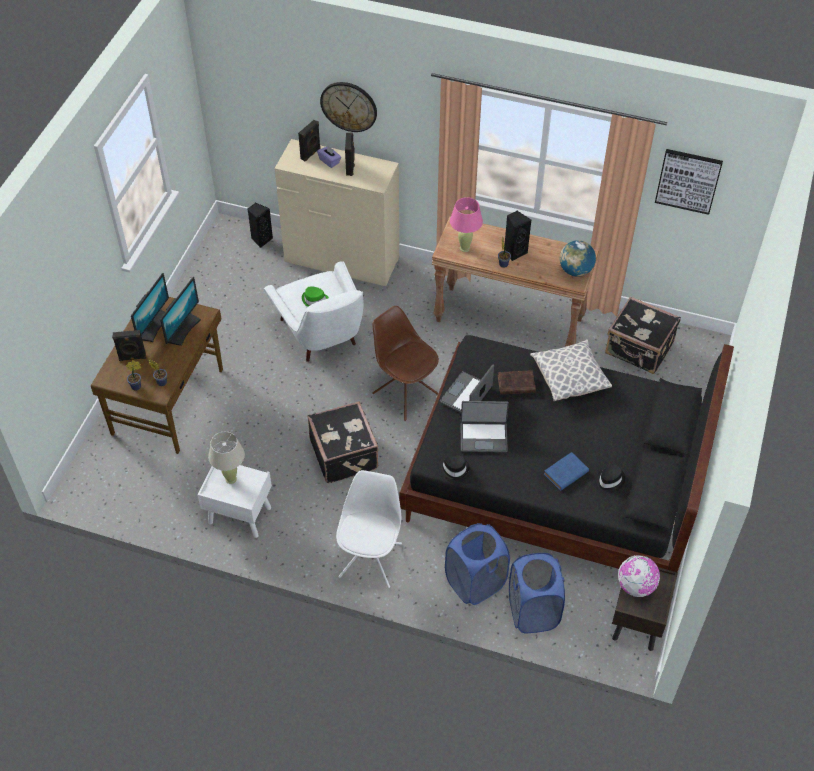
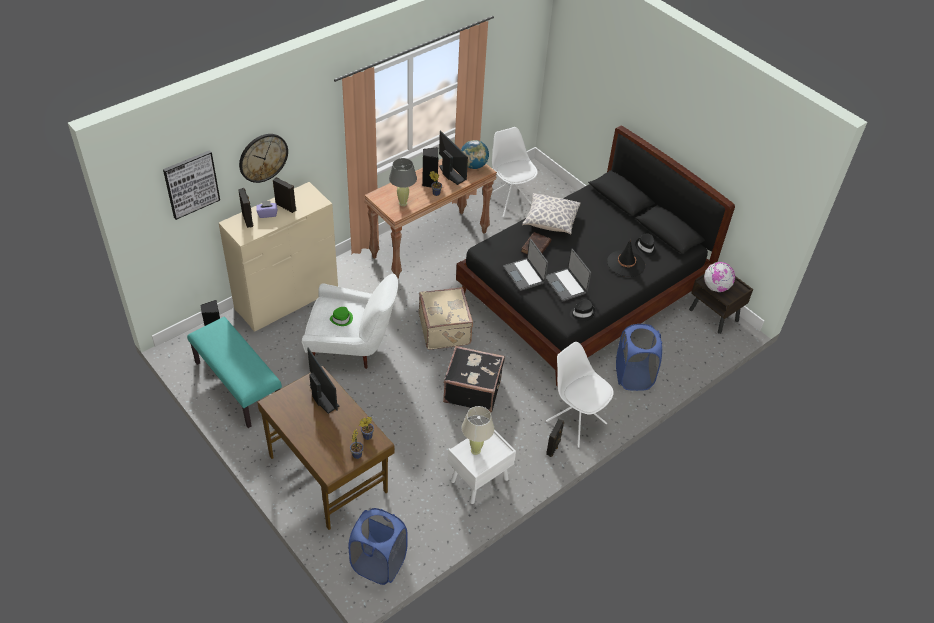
camera: 60 degrees left, 5 degrees down
(132, 358) = (323, 444): black speaker -> black speaker (553, 447)
(154, 326) = (301, 414): monitor -> monitor (451, 174)
(217, 287) = (237, 385): none -> turquoise bench
(405, 393) = (445, 329): brown chair -> beige suitcase
(464, 248) = (403, 203): pink table lamp -> grey table lamp
(483, 436) = (566, 285): laptop -> laptop turned 120 degrees clockwise
(532, 611) = (674, 360): blue laundry basket -> blue laundry basket (378, 564)
(565, 473) = (626, 264): blue book -> black hat
(639, 349) = (510, 201): black suitcase -> white chair
(688, 180) = (501, 56): picture -> picture (191, 184)

